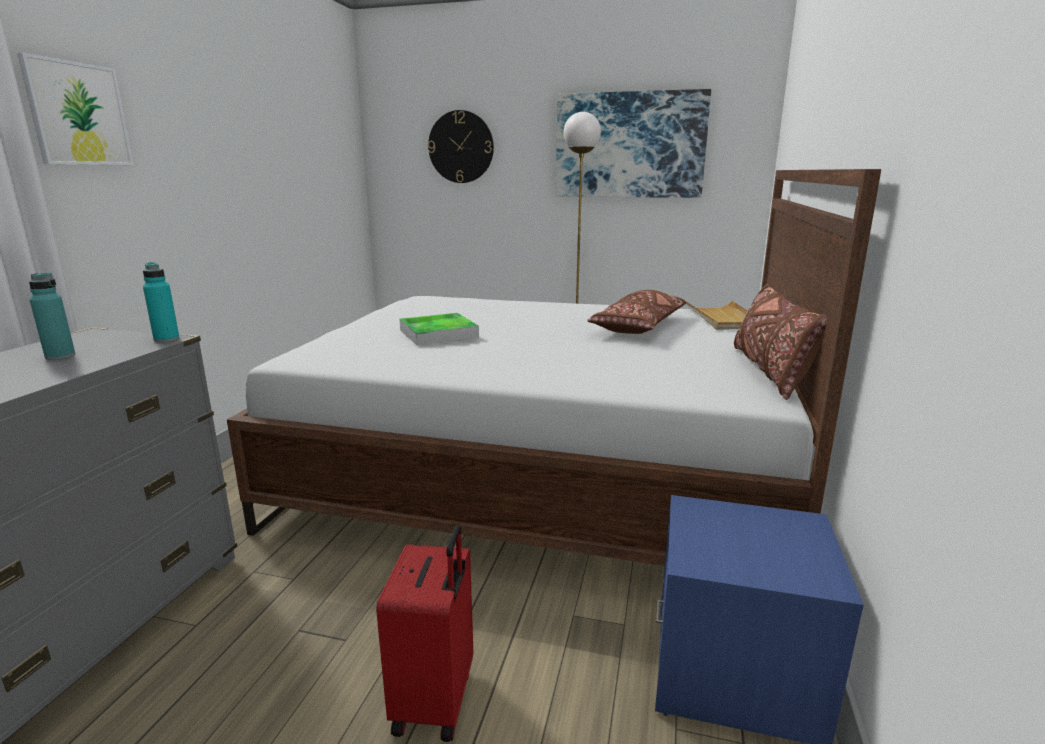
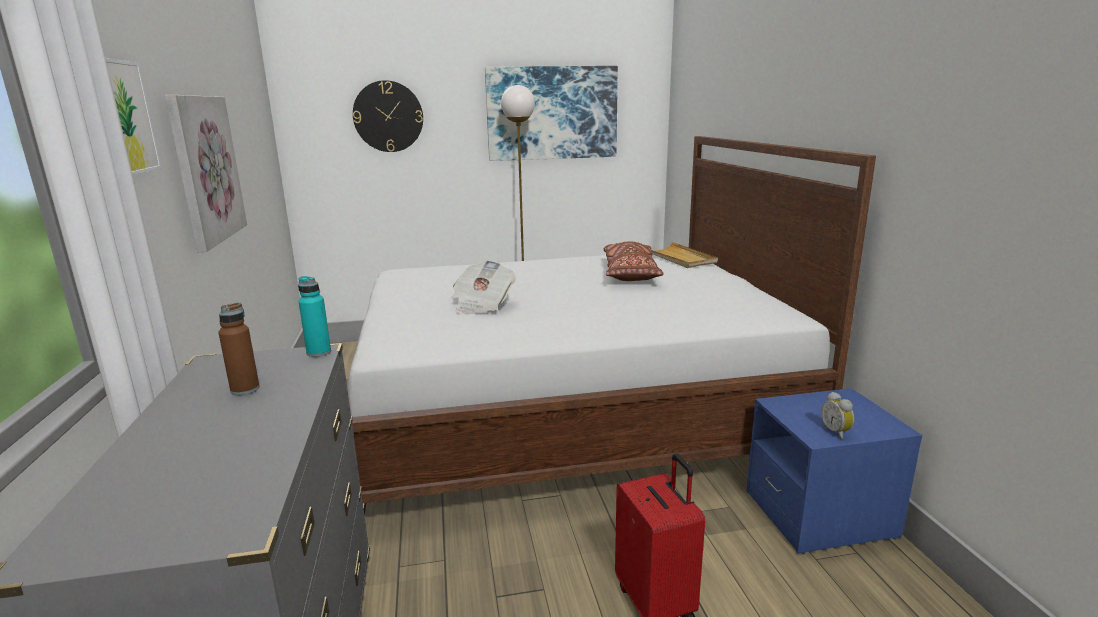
camera: 25 degrees left, 0 degrees up
(60, 356) = (245, 389): turquoise bottle -> brown bottle
(221, 177) = (205, 169): none -> picture
(438, 334) = (482, 305): tray -> newspaper
(729, 563) = (836, 432): none -> alarm clock
(770, 371) = (764, 295): brown pillow -> none

